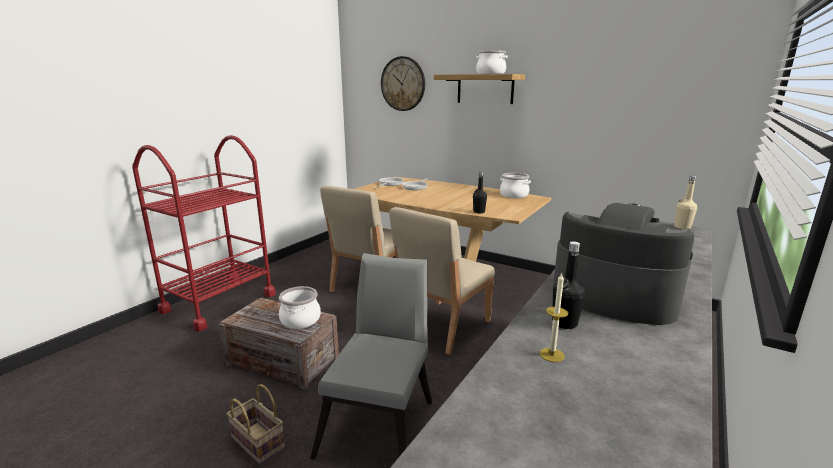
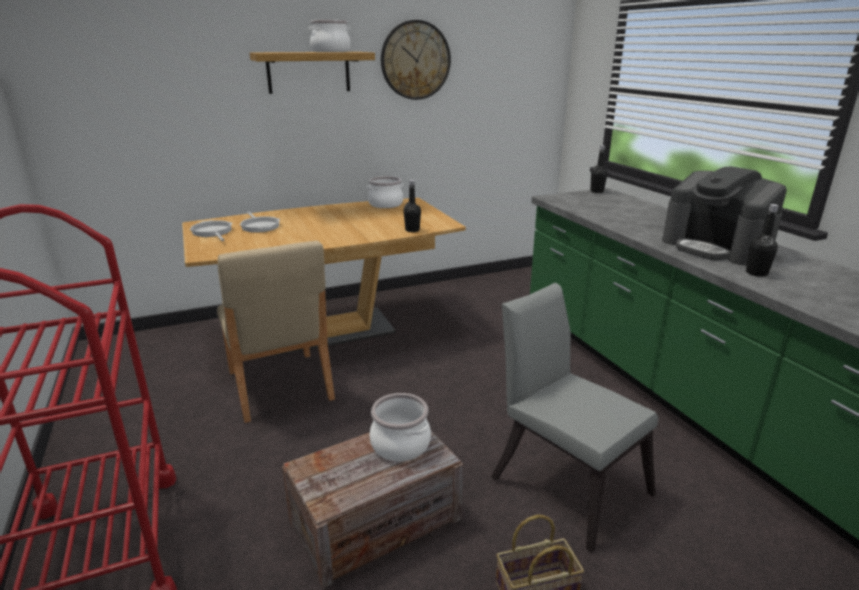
camera: 55 degrees left, 5 degrees up
(403, 84) = (160, 68): wall clock -> wall clock (415, 60)
(441, 326) = (435, 377): beige chair -> none
(552, 355) = (806, 291): candle -> none
(613, 296) = (716, 247): coffee machine -> coffee machine turned 105 degrees counterclockwise
(682, 227) = (596, 191): beige bottle -> black bottle

